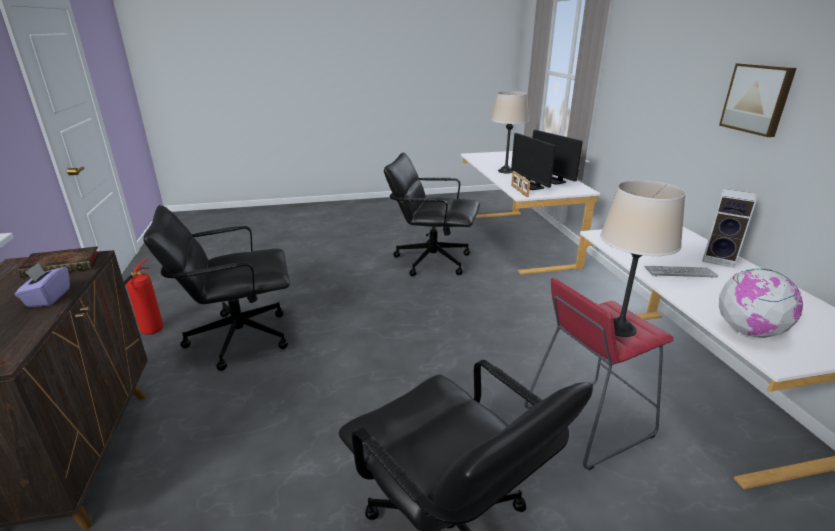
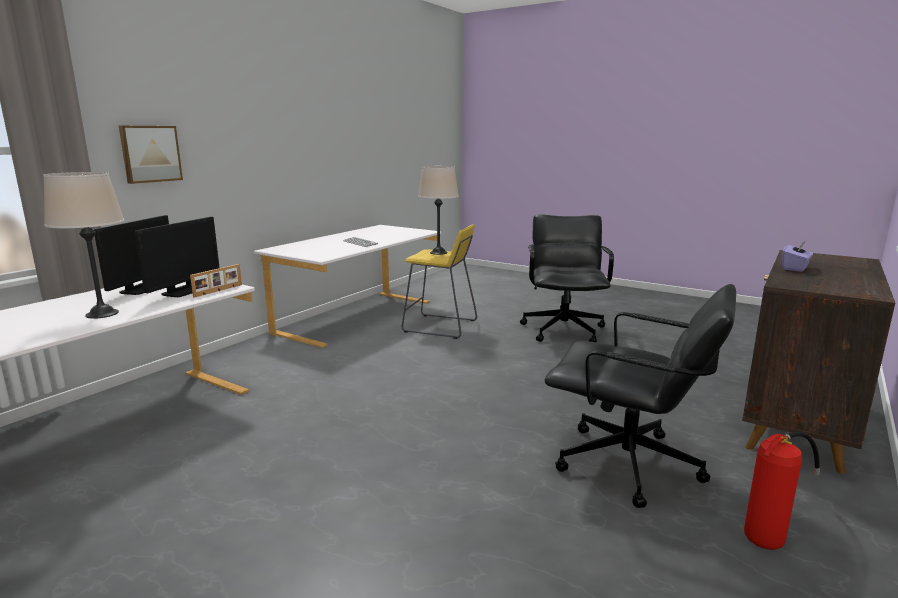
camera: 135 degrees left, 10 degrees down
(65, 265) = (807, 283): book -> none
(432, 260) = (266, 454): black office chair -> none
(588, 422) = (440, 326): red stool -> yellow stool
(720, 260) = (322, 240): speaker -> none
(748, 331) = (410, 234): globe -> none
(757, 99) = (277, 134): picture -> picture (150, 154)

